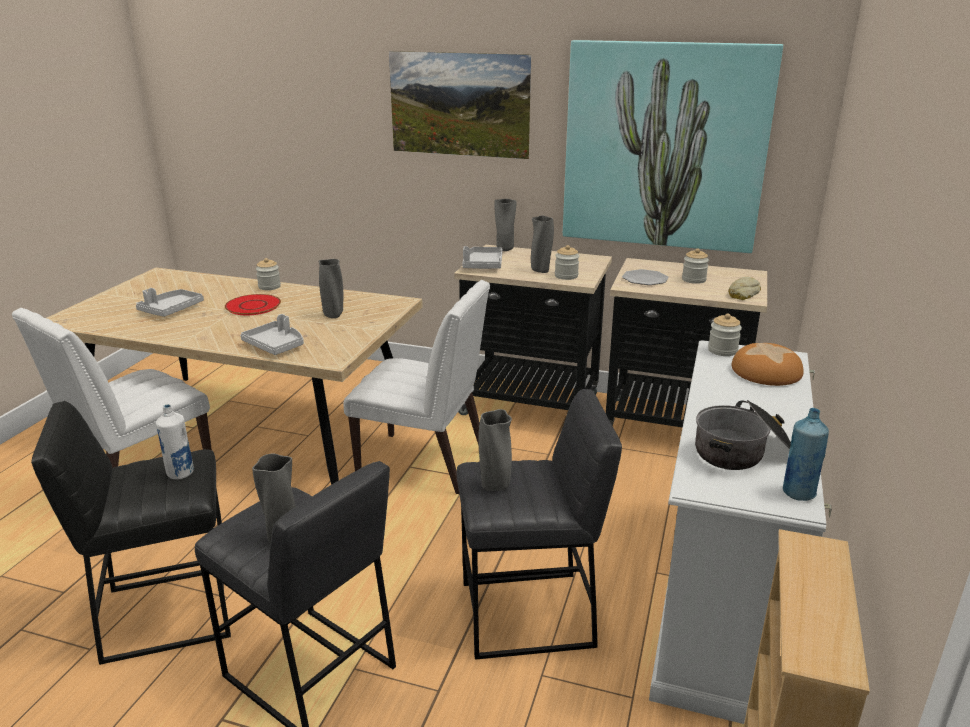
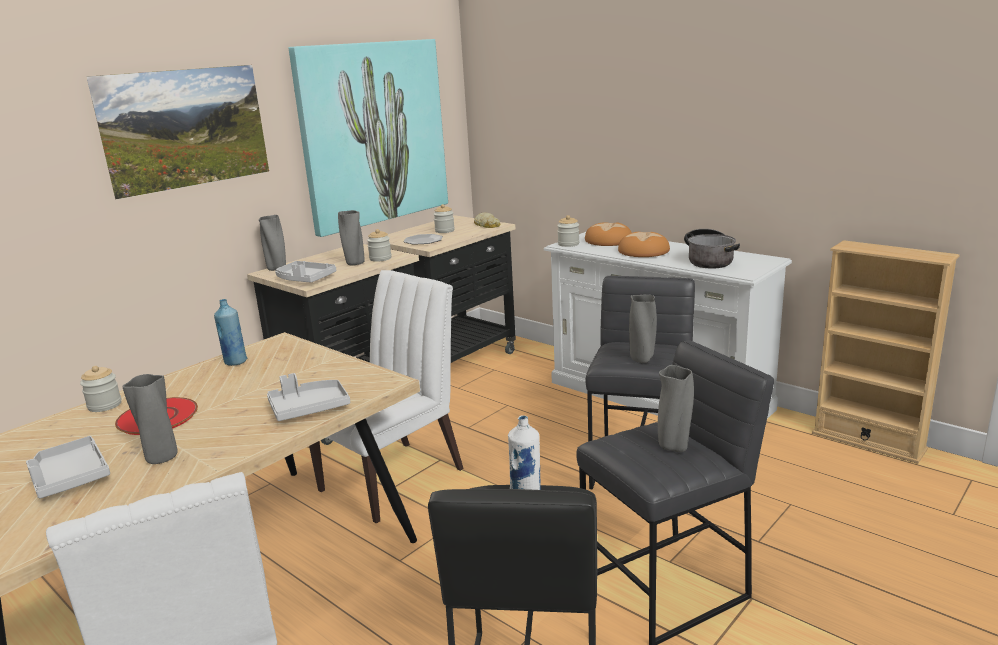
camera: 65 degrees left, 5 degrees down
(334, 315) = (265, 374): grey vase -> grey vase (162, 458)
(738, 400) = (643, 251): none -> bread
(798, 493) = (758, 257): blue bottle -> blue bottle (235, 362)

